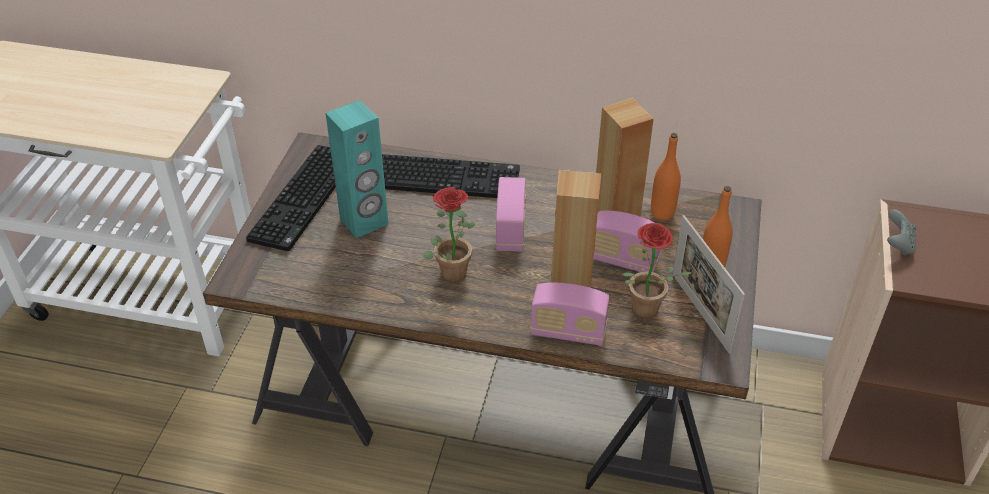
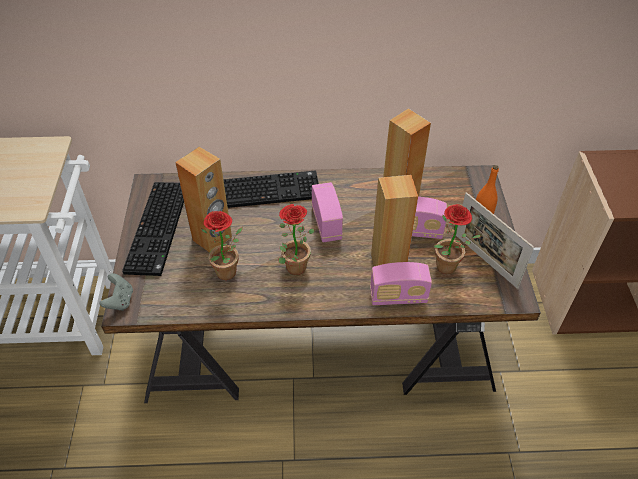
camera: 15 degrees left, 5 degrees up
(364, 222) = (212, 239): turquoise speaker -> brown speaker
(368, 266) = (228, 275): none -> potted plant
(662, 212) = (430, 188): orange bottle -> none
(897, 245) = (604, 183): grey game controller -> grey game controller (120, 300)

